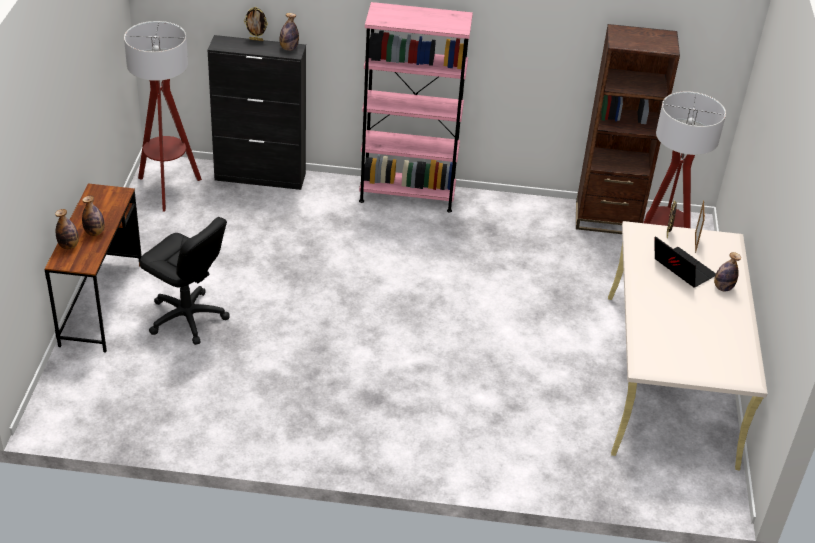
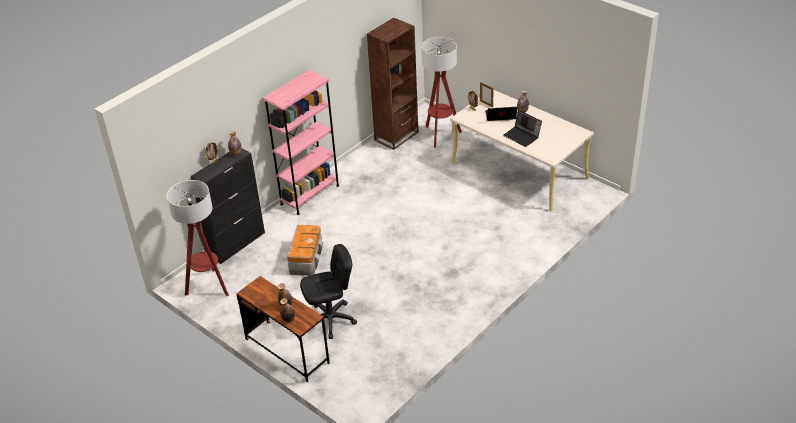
camera: 50 degrees left, 0 degrees up
(284, 245) = (306, 258): none -> storage box
(660, 312) = (522, 136): none -> laptop

